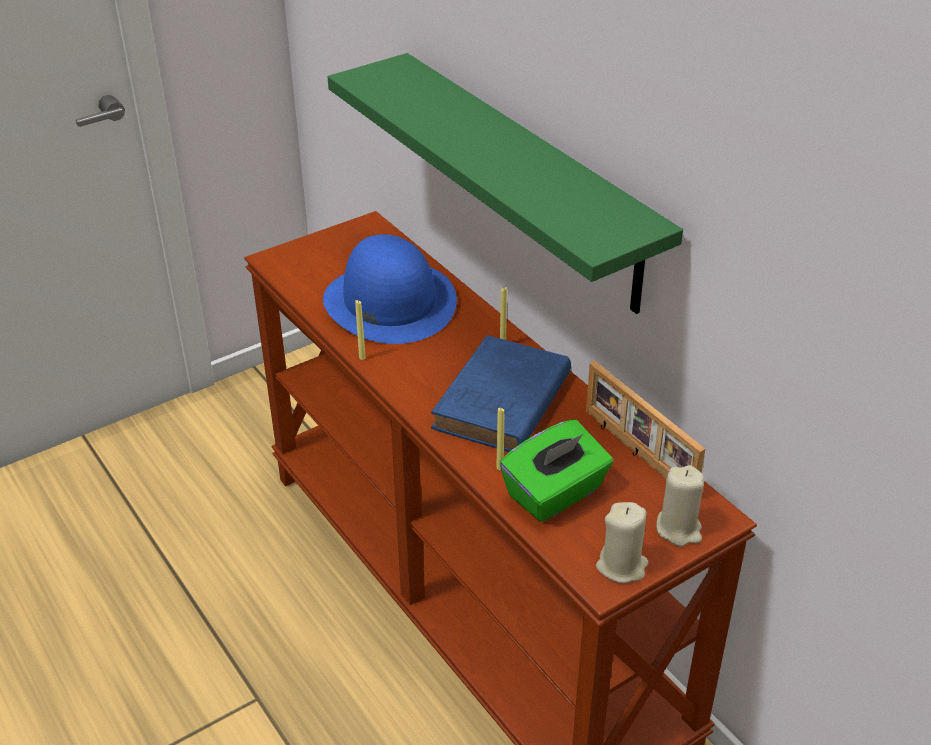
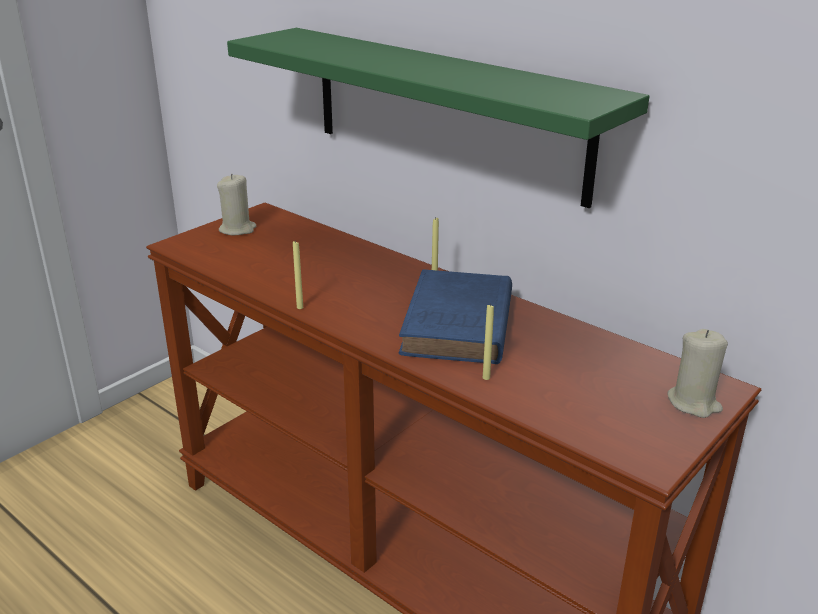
camera: 15 degrees left, 10 degrees down
(389, 301) = (307, 262): blue hat -> none
(555, 494) = (555, 391): green tissue box -> none
(622, 566) = (661, 444): beige candle -> beige candle (237, 229)
(637, 454) = (612, 348): picture frame -> none

